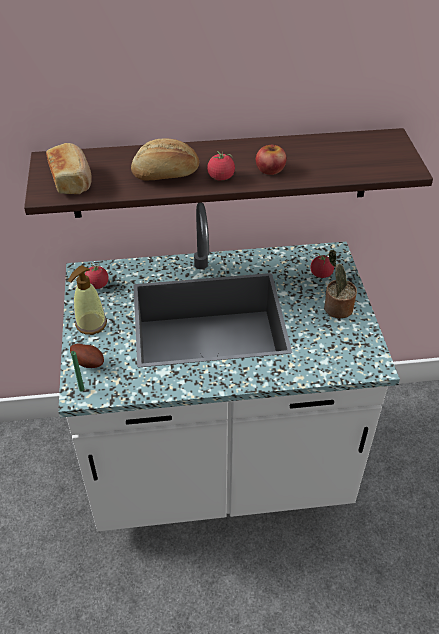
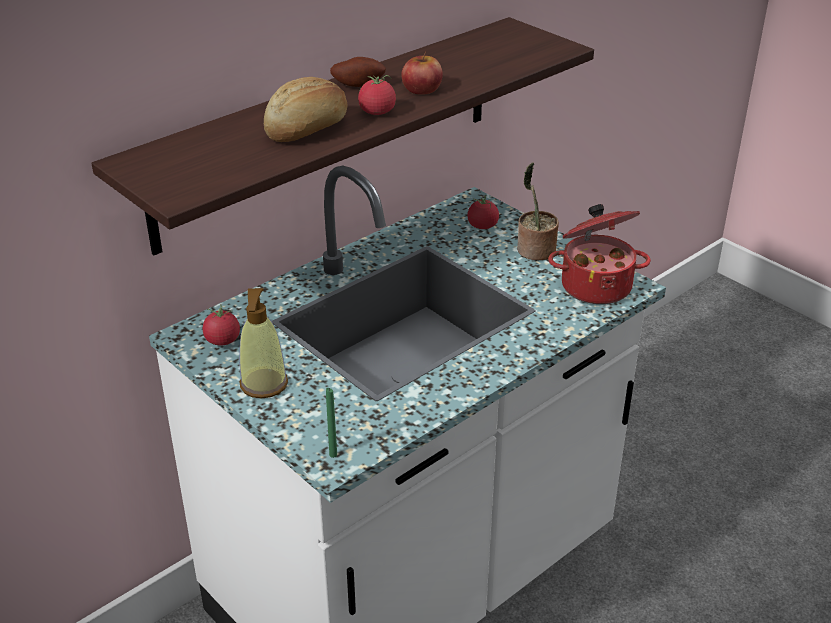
camera: 35 degrees left, 10 degrees down
(72, 180) = (194, 170): bread -> none
(89, 362) = (309, 423): potato -> potato (358, 84)
(351, 353) = (595, 285): none -> cooking pot

